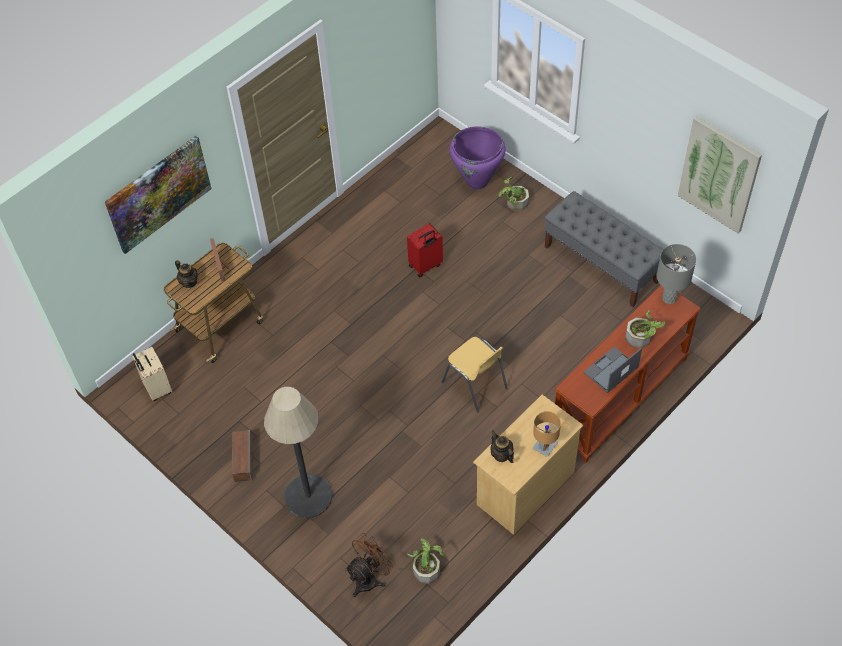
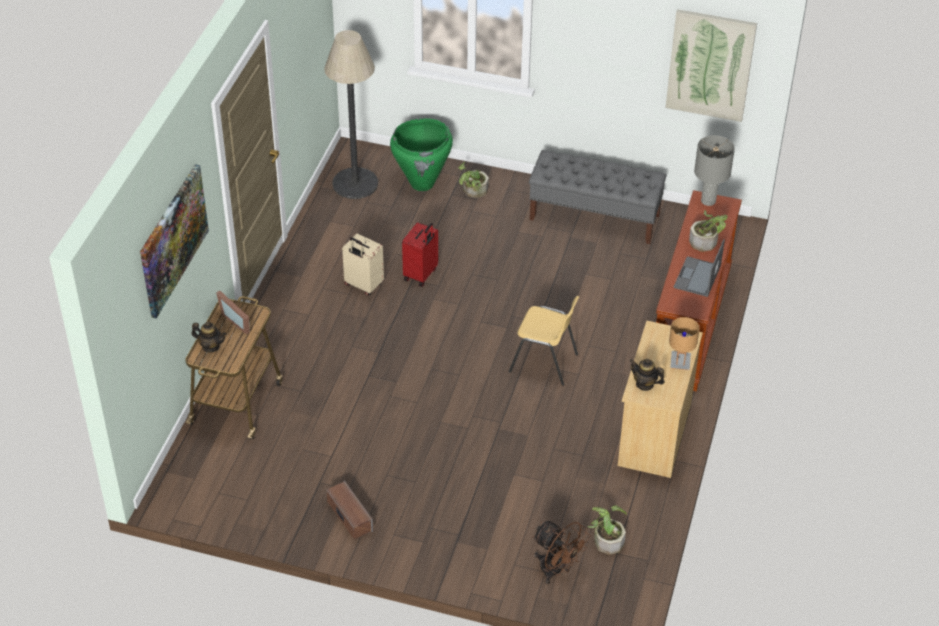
camera: 30 degrees left, 10 degrees down
(156, 388) = (205, 486): beige suitcase -> beige suitcase (363, 285)
(308, 496) = (442, 523): floor lamp -> floor lamp (355, 184)
(370, 578) = (556, 570): brown fan -> brown fan turned 120 degrees clockwise
(477, 181) = (422, 183): purple vase -> green vase

